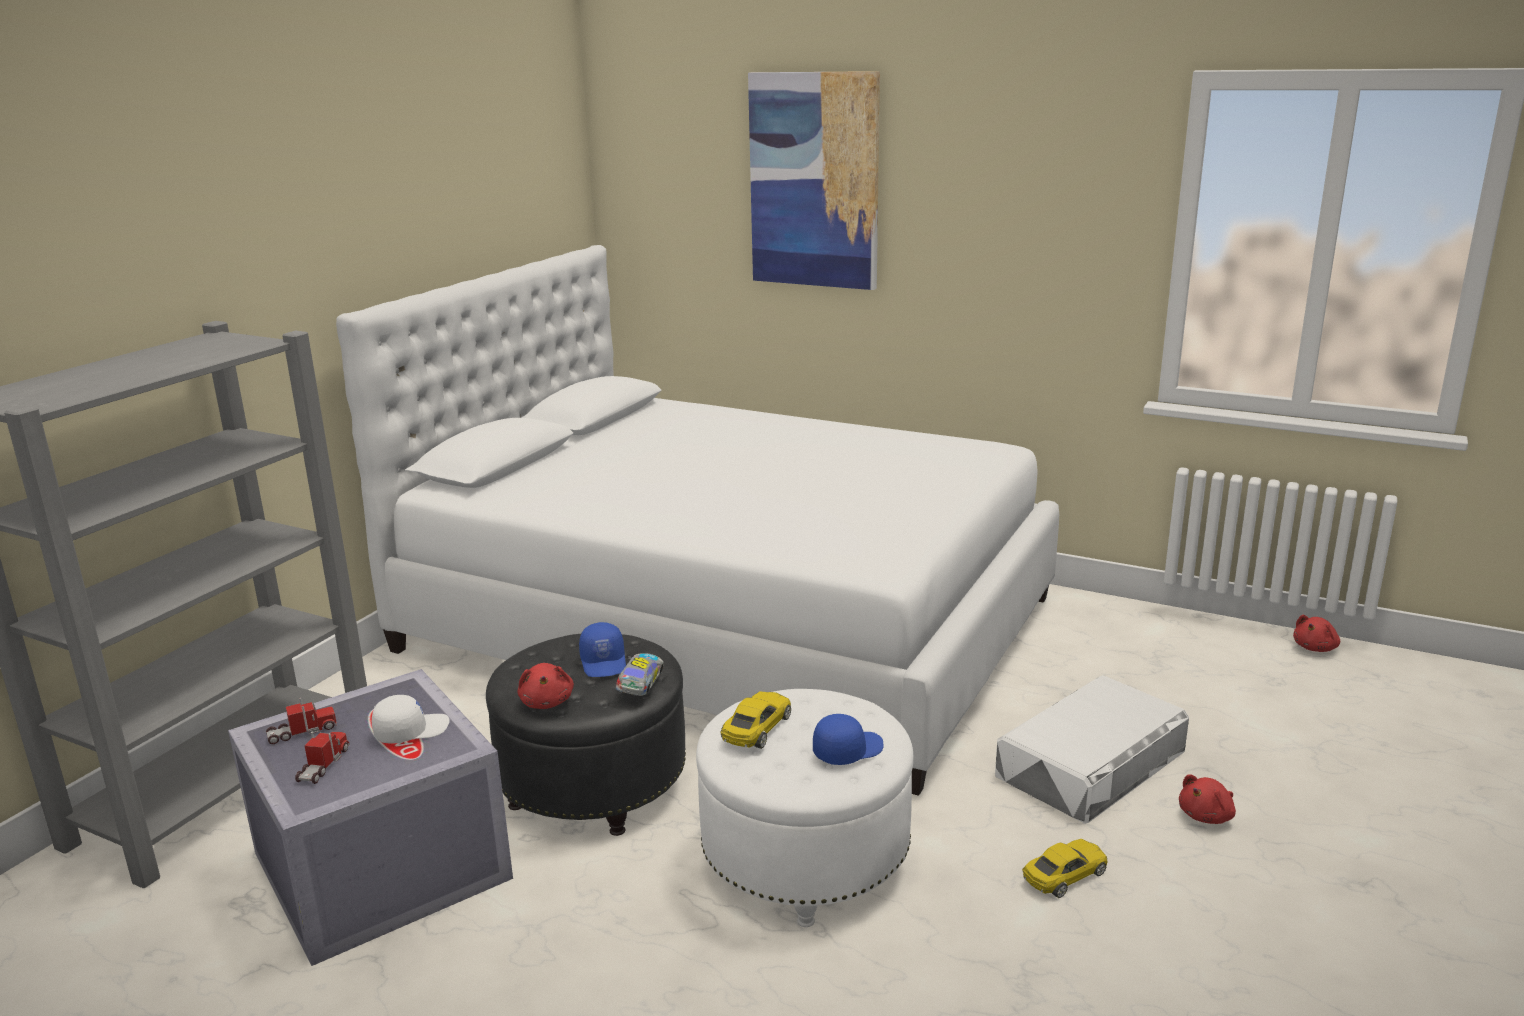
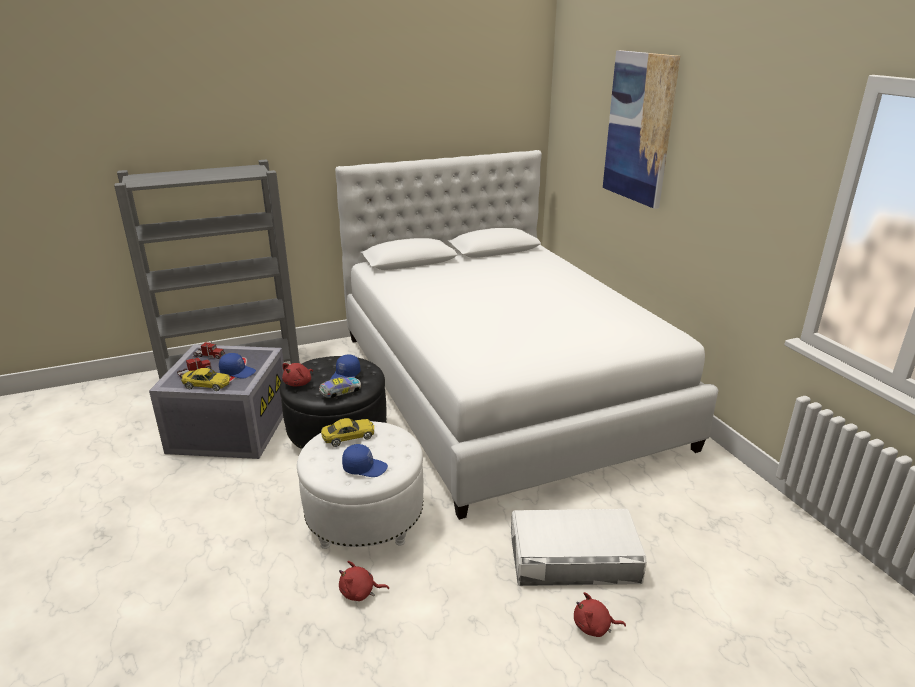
camera: 40 degrees right, 5 degrees up
(411, 730) = (238, 372): white cap -> blue cap
(1064, 875) = (464, 603): yellow toy car -> yellow toy car (207, 385)
(1315, 648) = (857, 576): red plush toy -> red plush toy (360, 592)

